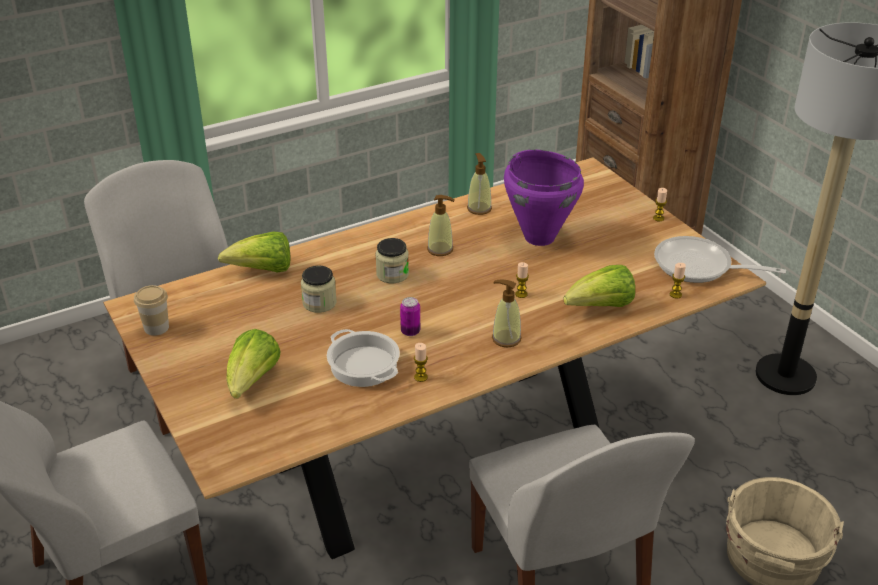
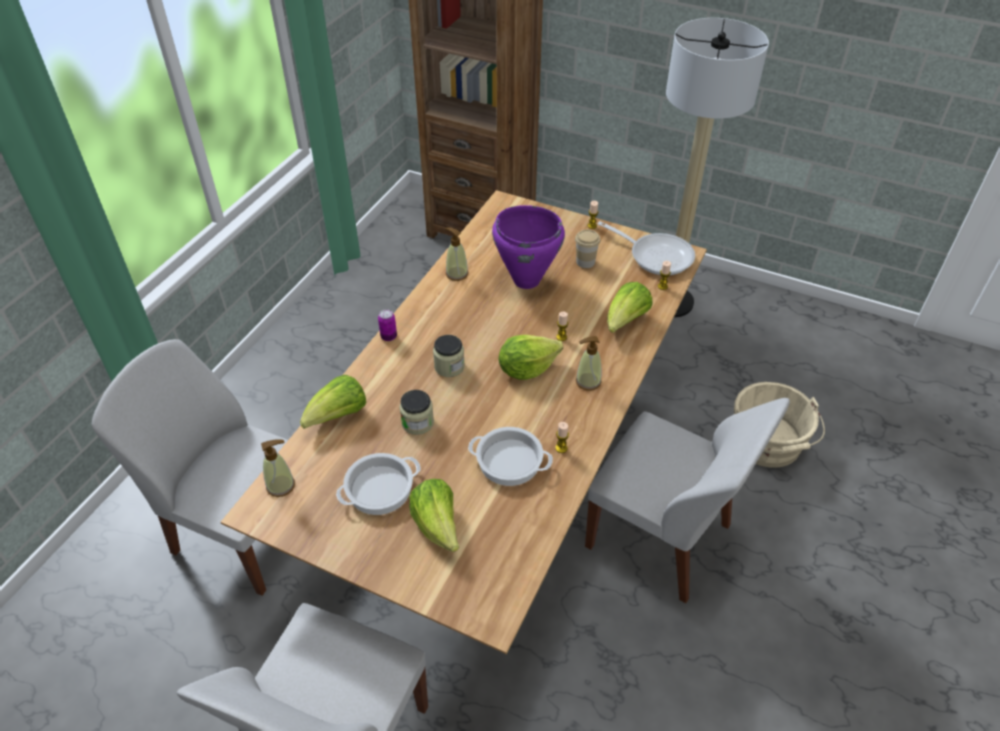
camera: 35 degrees left, 10 degrees up
(156, 328) = (300, 521): cup -> cup (585, 262)
(237, 335) = (379, 489): none -> cooking pot
(410, 331) = (514, 412): can -> can (389, 337)
(440, 249) = (463, 325): soap dispenser -> soap dispenser (281, 485)
(459, 305) = (526, 369): none -> lettuce
(699, 267) = (656, 256): frying pan -> frying pan turned 135 degrees counterclockwise

